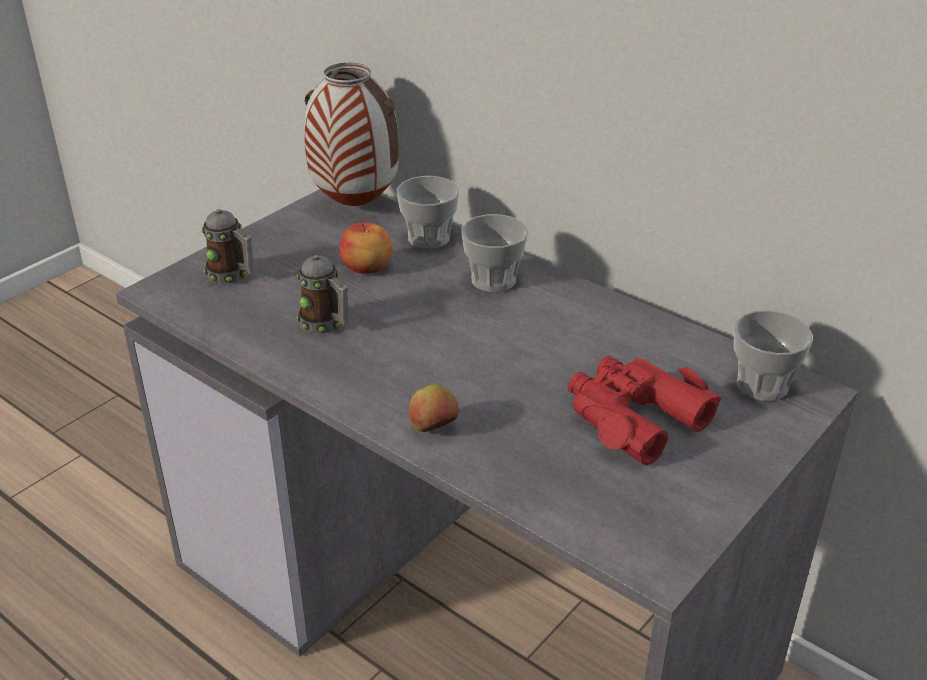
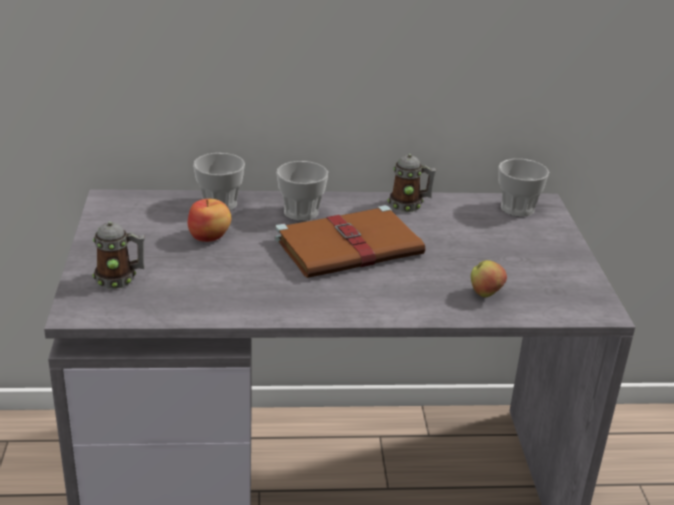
camera: 45 degrees left, 5 degrees down
(326, 324) = (241, 279): mug -> mug (409, 205)
(354, 206) = (133, 203): vase -> none
(433, 429) = (401, 305): apple -> apple (485, 294)
(485, 340) = (351, 247): none -> brown book
(633, 417) = (486, 250): red binoculars -> none

